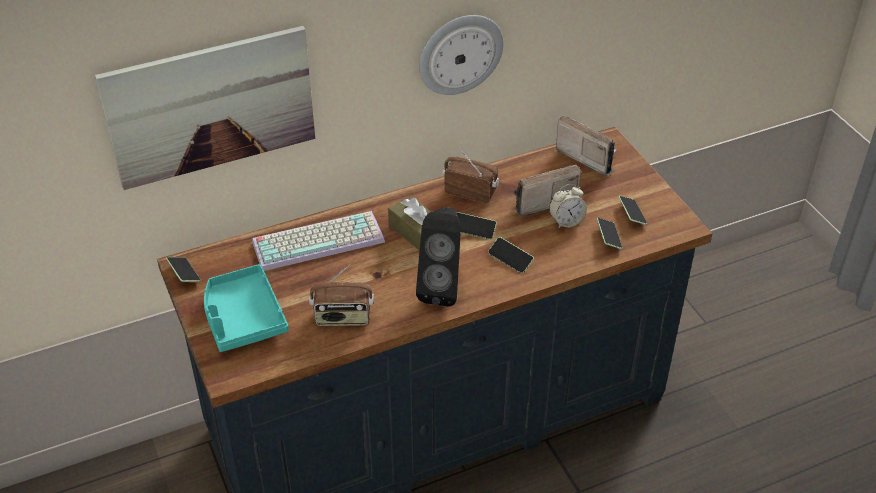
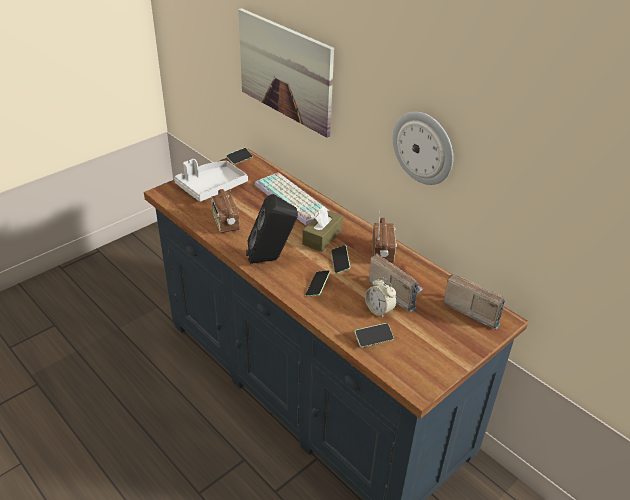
camera: 70 degrees right, 5 degrees down
(243, 318) = (211, 187): turquoise tray -> grey tray
(587, 156) = (472, 309): radio -> radio turned 75 degrees counterclockwise
(631, 214) = (412, 349): phone -> none

